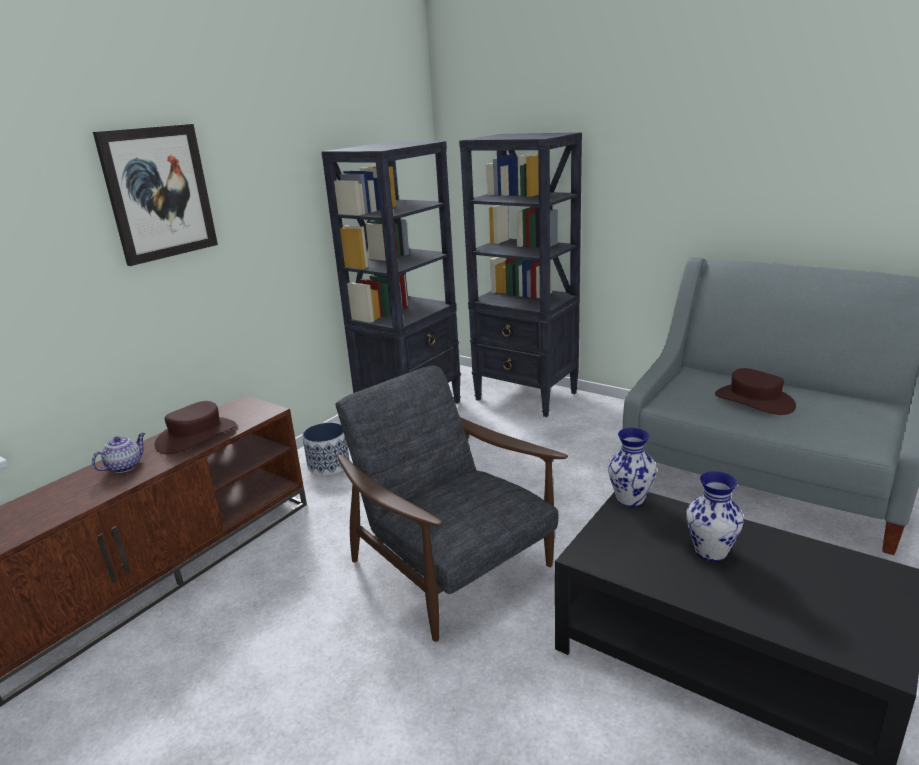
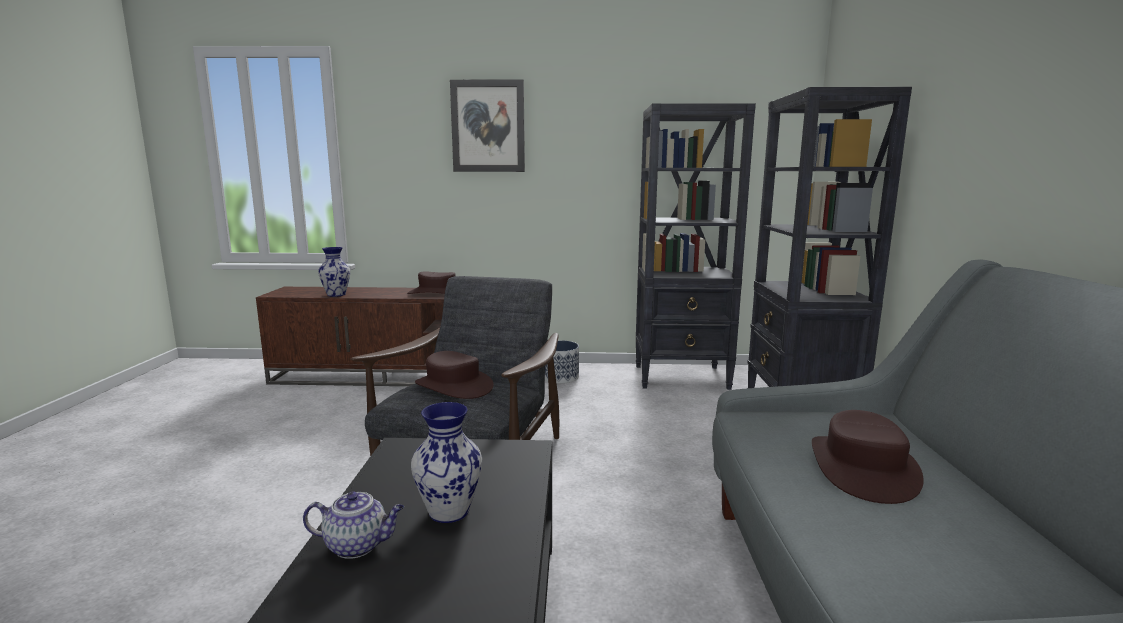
camera: 55 degrees right, 10 degrees down
(125, 466) = (387, 292): teapot -> teapot (358, 545)
(459, 502) = (453, 386): none -> brown hat
(630, 499) = (524, 449): vase -> vase (337, 294)

